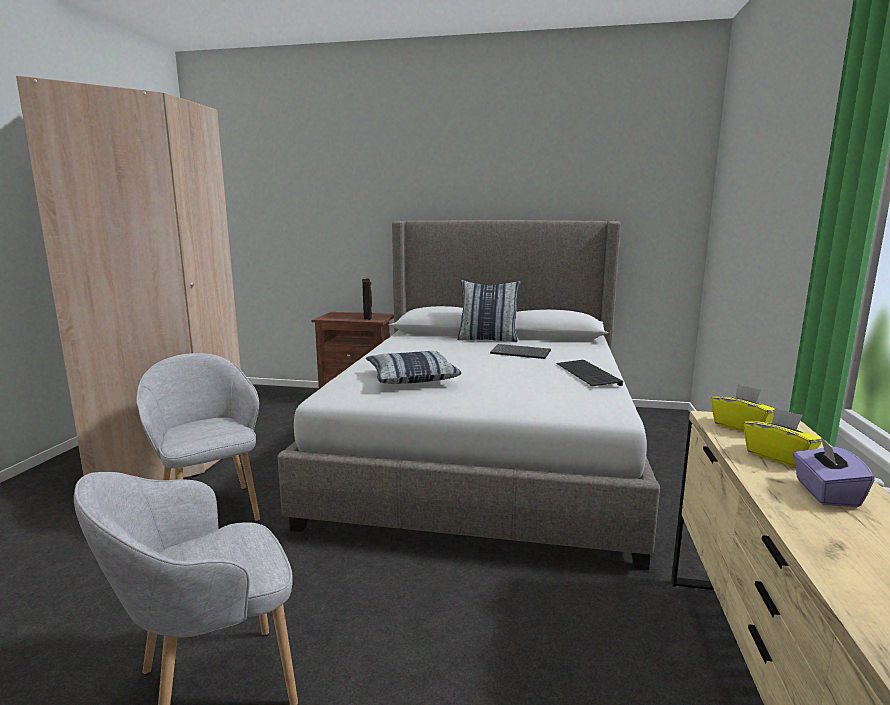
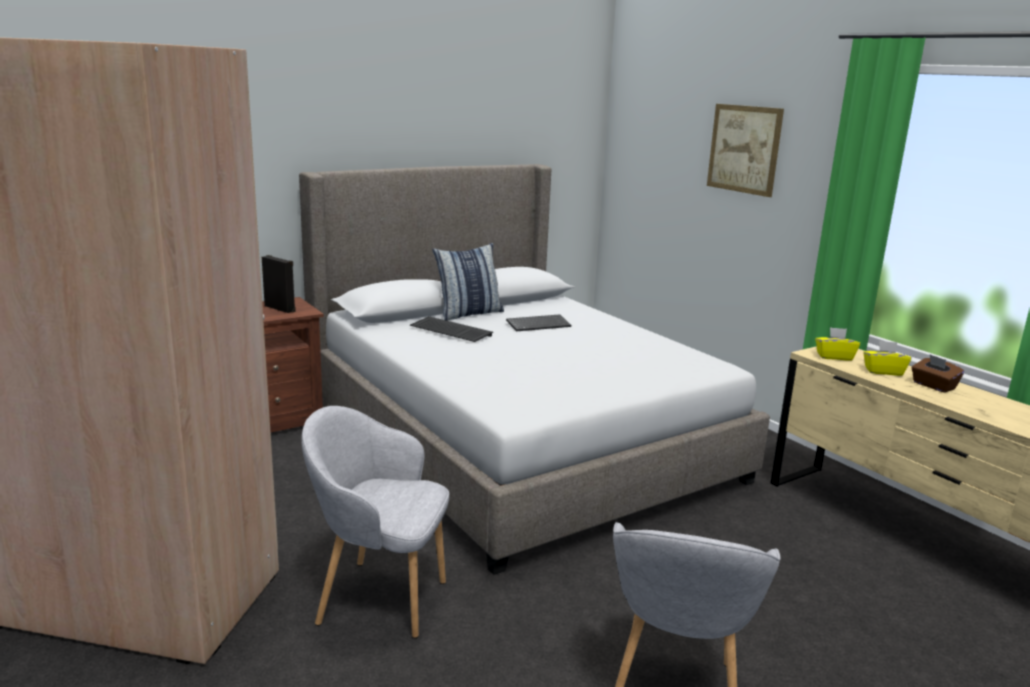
camera: 45 degrees left, 5 degrees up
(411, 377) = (530, 375): pillow -> none
(586, 375) = (635, 336): keyboard -> keyboard (449, 331)
(783, 180) = (744, 149): none -> picture
(825, 493) = (933, 386): purple tissue box -> brown tissue box

